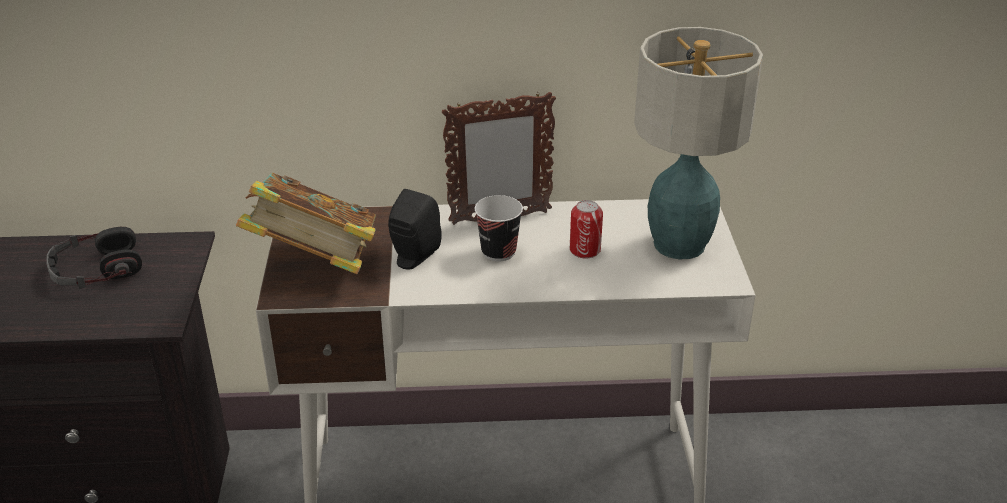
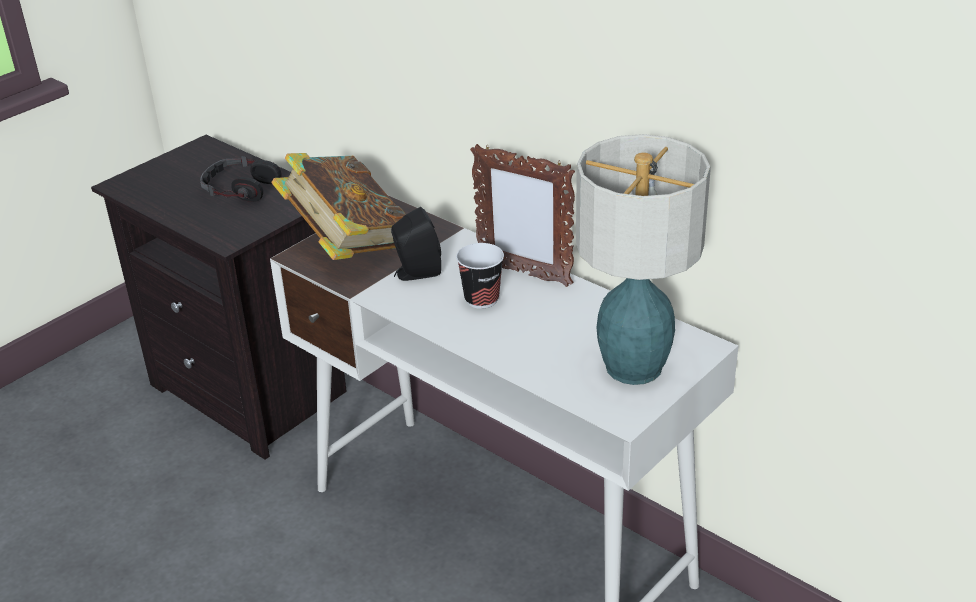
camera: 45 degrees right, 0 degrees up
(585, 250) = (548, 331): can -> none

